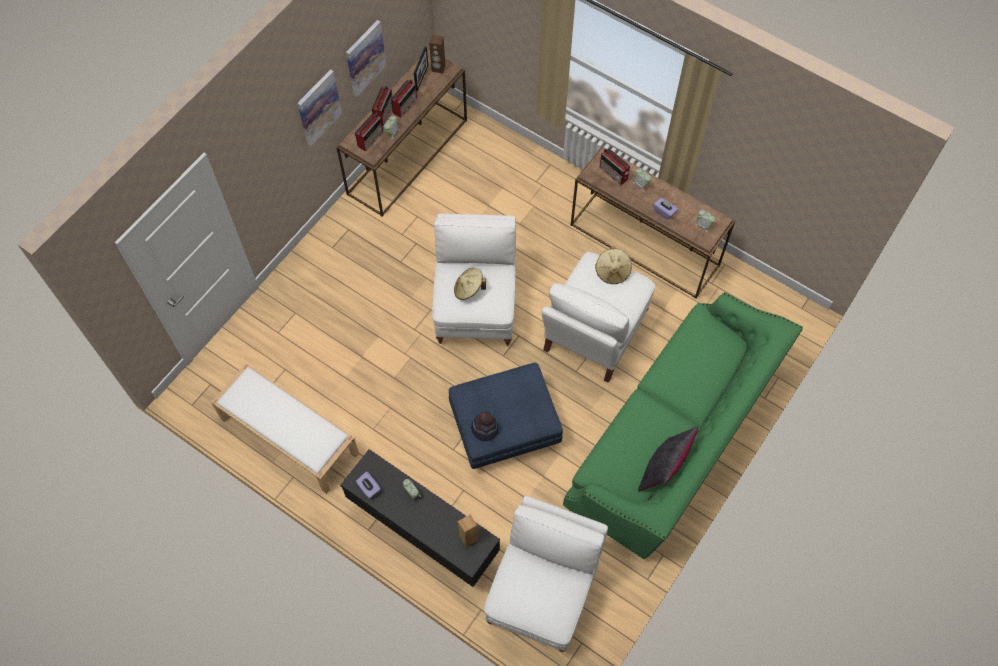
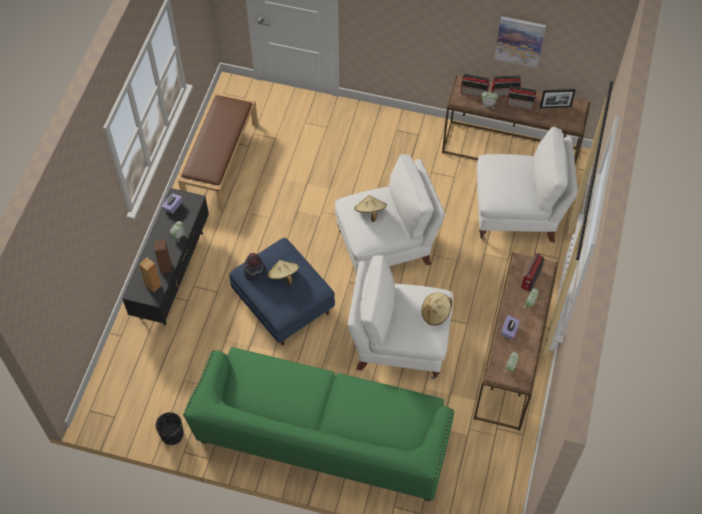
camera: 70 degrees right, 5 degrees down
(288, 436) = (220, 160): white bench -> brown bench
(318, 107) = (455, 29): picture -> none
(438, 68) = (572, 115): brown speaker -> brown speaker (165, 267)
(503, 402) = (283, 276): none -> beige hat
(542, 592) = (148, 375): white armchair -> white armchair (517, 215)
(623, 586) = (172, 434): none -> black planter
(663, 469) = (263, 412): black pillow -> none

